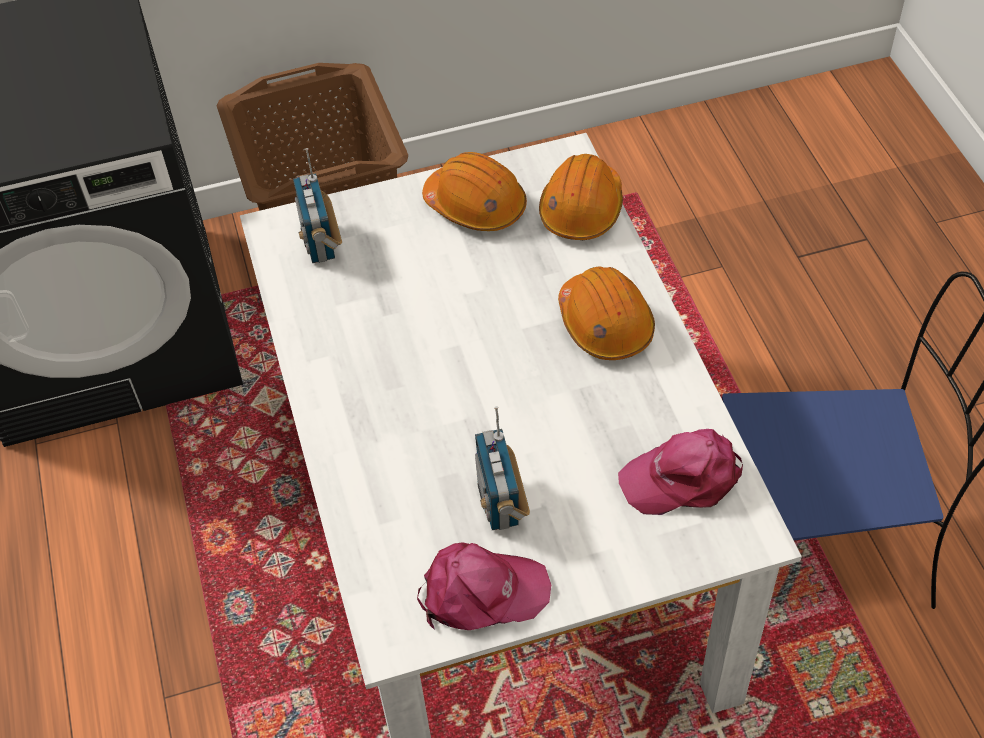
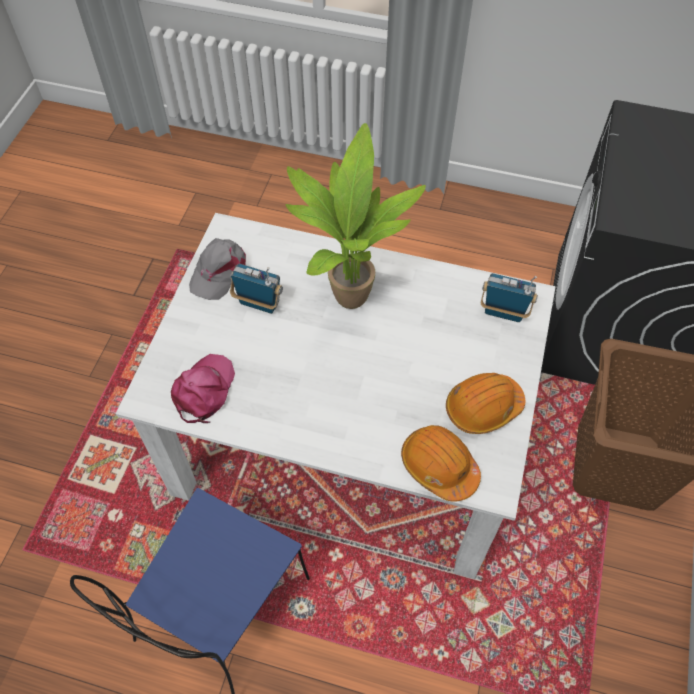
camera: 120 degrees right, 5 degrees up
(410, 412) = (346, 296): none -> potted plant
(481, 593) = (219, 271): pink cap -> grey cap
(605, 324) = (334, 419): orange hard hat -> none

